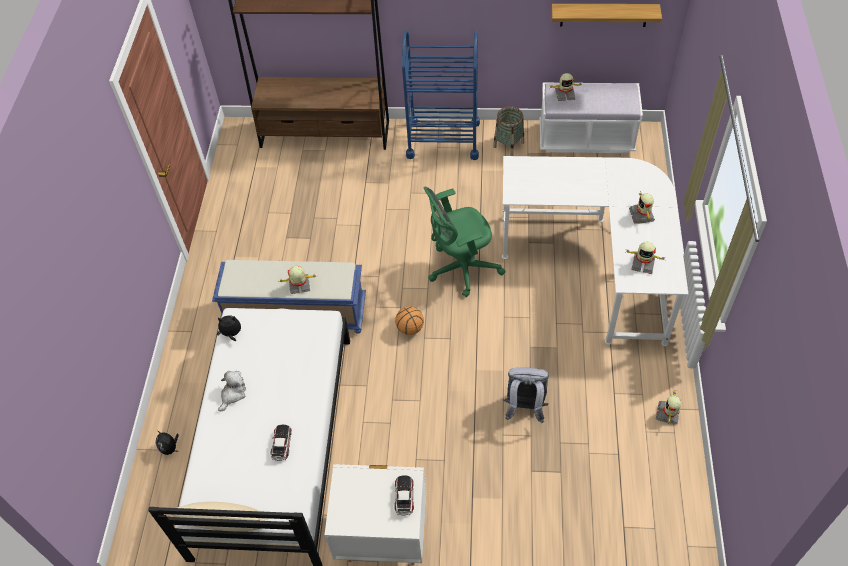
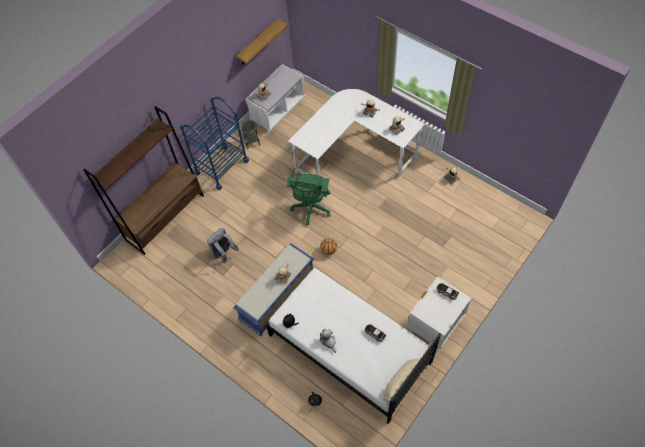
camera: 55 degrees left, 5 degrees up
(524, 408) = (409, 229): grey backpack -> grey backpack (224, 253)

